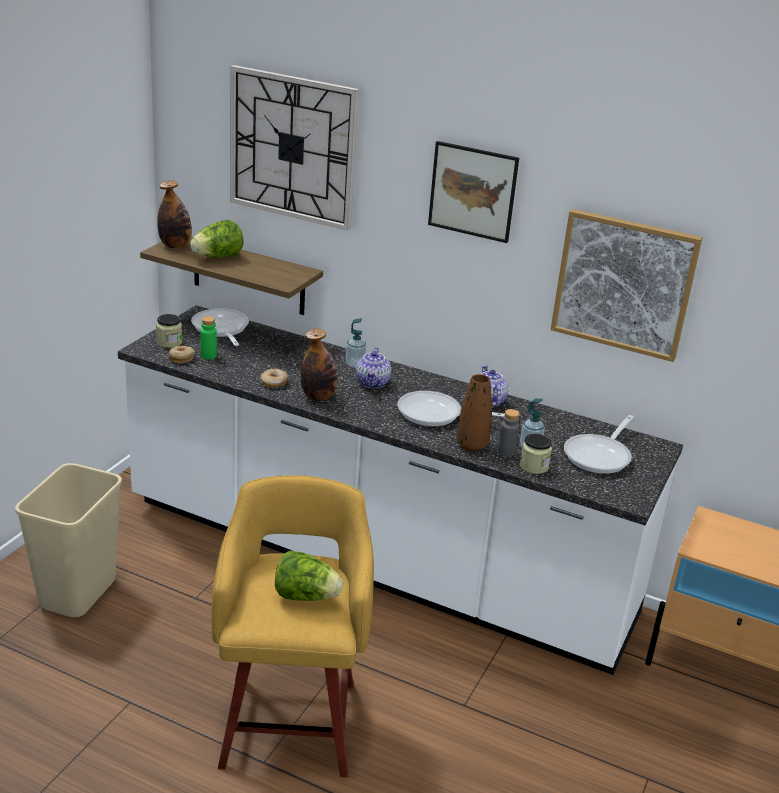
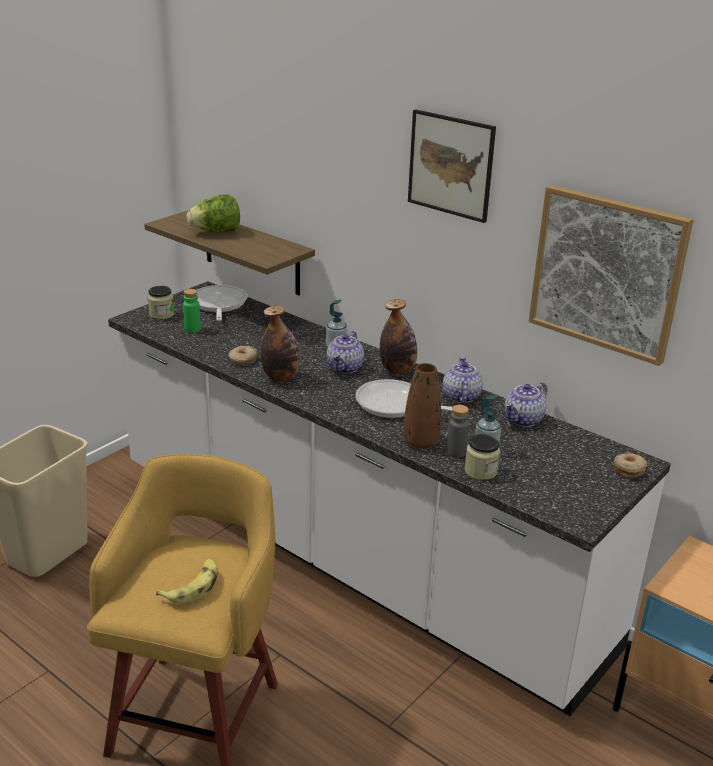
camera: 15 degrees right, 0 degrees up
(175, 246) = (181, 219): bottle -> bottle (397, 370)
(181, 358) = (164, 330): donut -> donut (628, 469)
(292, 147) = (284, 119): wall clock -> none
(305, 596) = (193, 586): lettuce -> banana
(550, 418) = (523, 420): none -> teapot
(600, 456) = (564, 466): frying pan -> none

